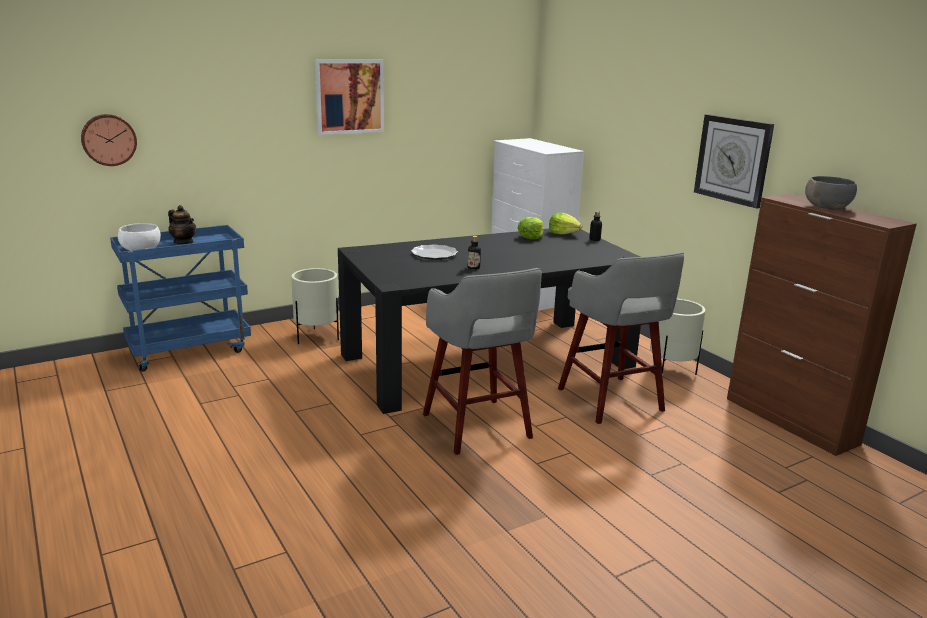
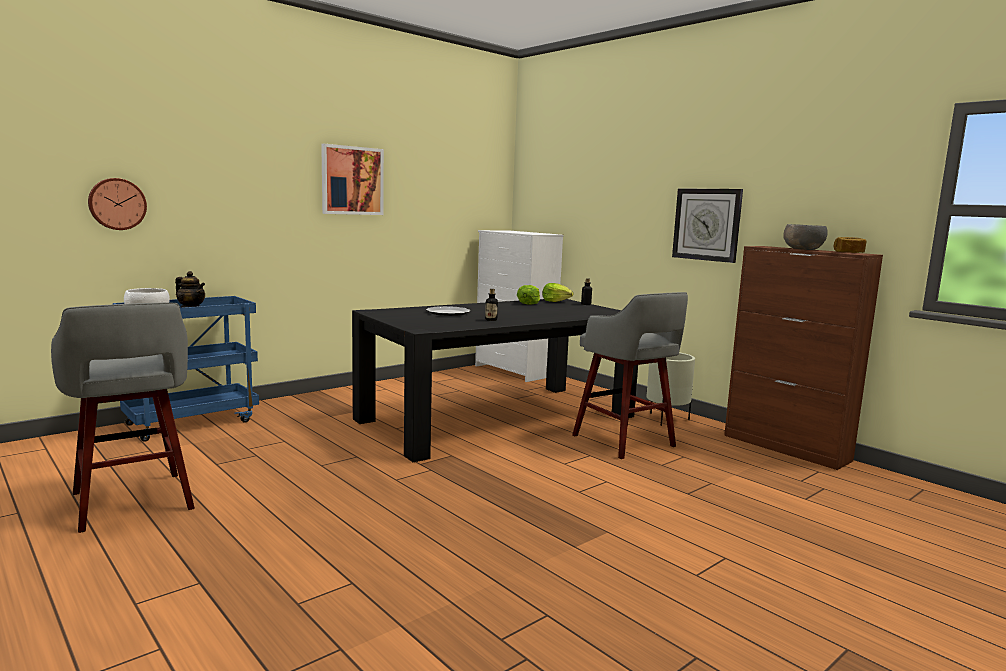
camera: 10 degrees left, 10 degrees down
(316, 337) = (323, 408): beige planter -> none
(477, 428) = (510, 468): grey stool -> grey stool (132, 503)
(876, 218) = (848, 252): none -> bread

